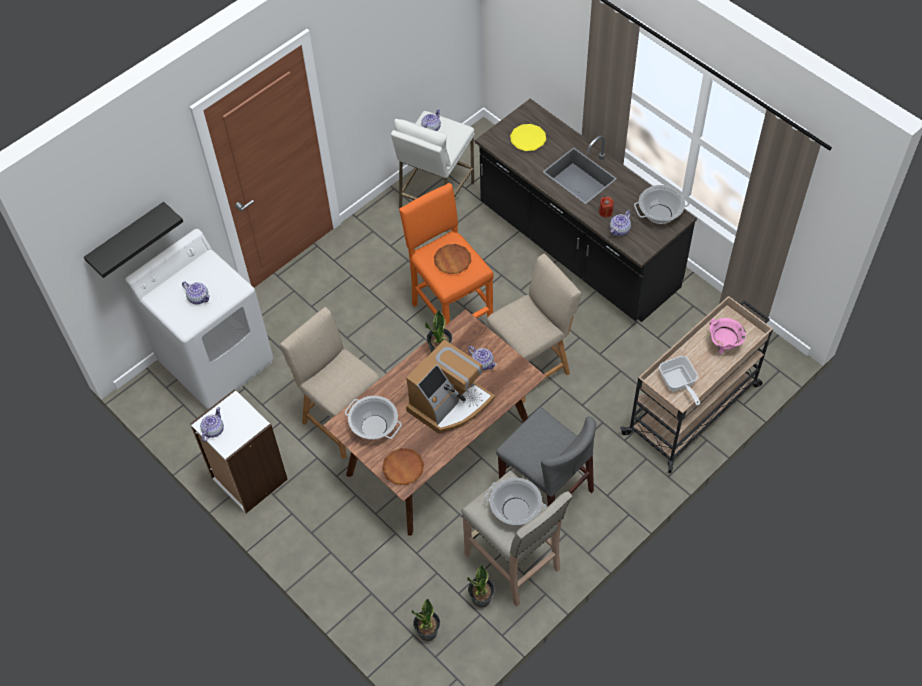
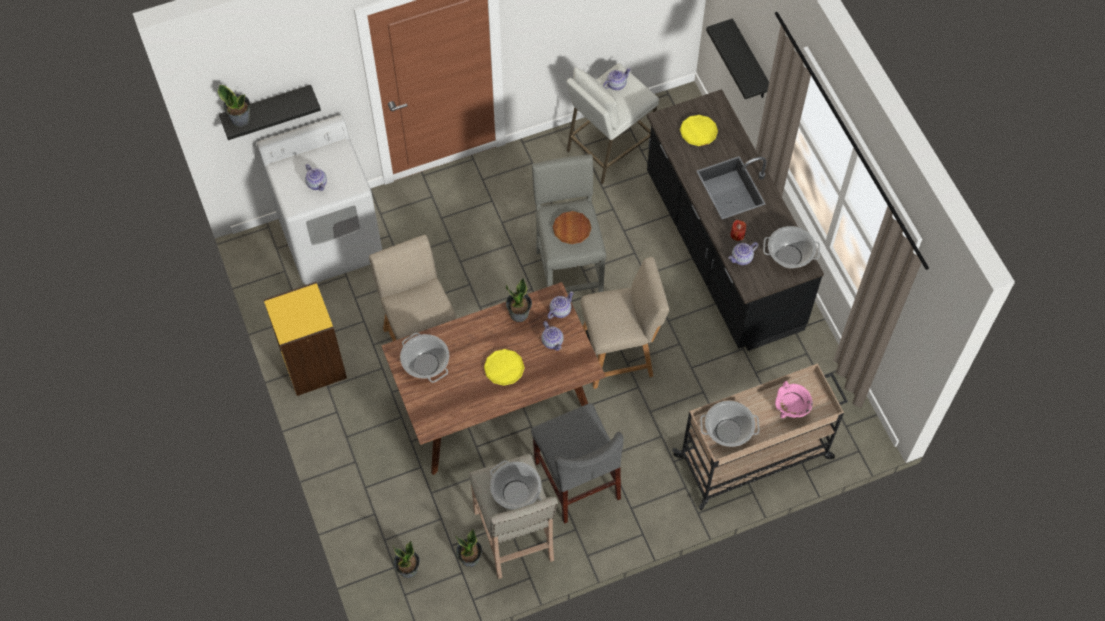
camera: 20 degrees right, 5 degrees up
(108, 253) = (240, 118): none -> potted plant
(213, 430) = (281, 313): teapot -> teapot (560, 310)
(248, 479) = (312, 364): white bookcase -> yellow bookcase
(403, 468) = (434, 414): brown plate -> none
(449, 403) = (504, 368): coffee machine -> yellow plate
(451, 313) = (568, 273): orange stool -> grey stool
(552, 61) = (750, 62): none -> black shelf
(678, 384) = (727, 431): frying pan -> cooking pot

